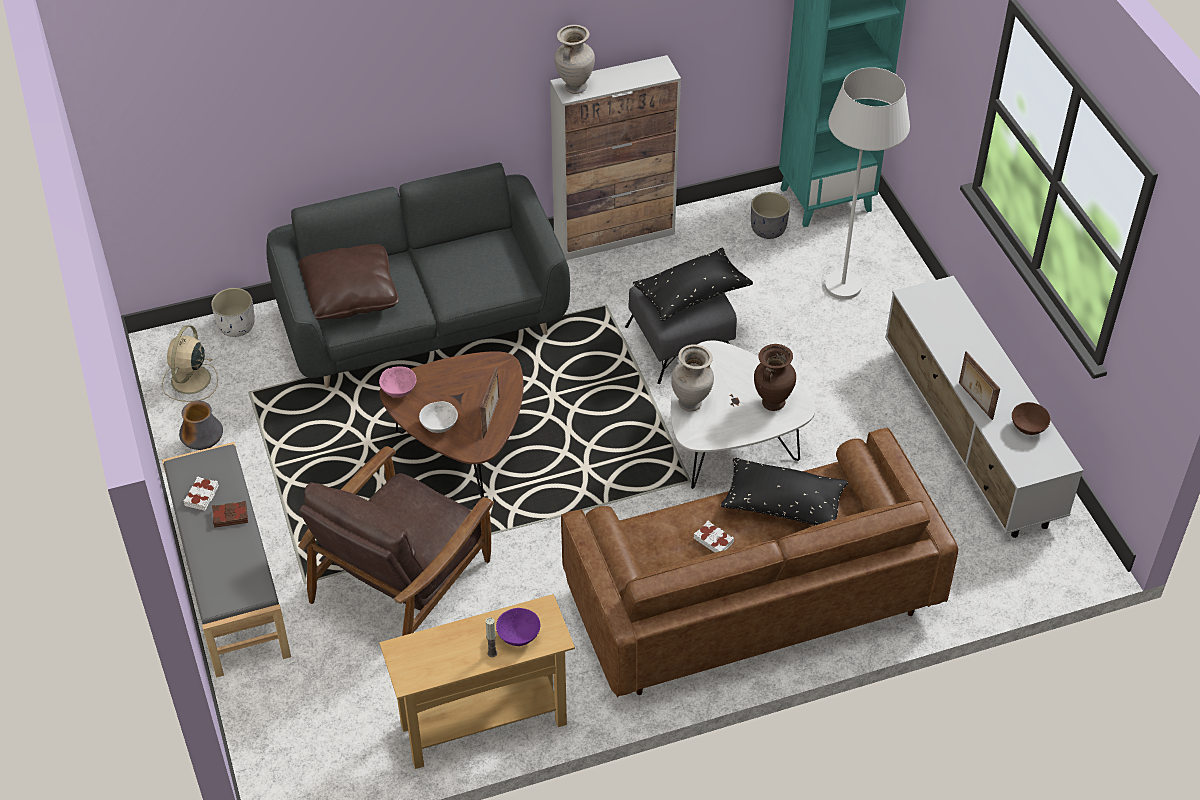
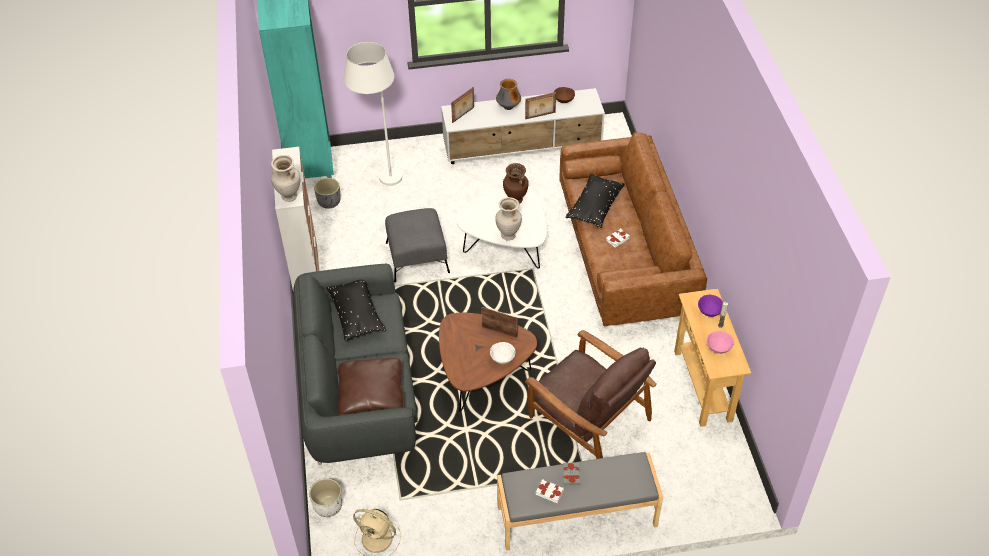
camera: 80 degrees left, 0 degrees up
(204, 445) = (447, 530): vase -> vase (508, 107)
(230, 516) = (570, 475): brown book -> grey book
(399, 391) = (465, 378): pink bowl -> pink bowl (718, 348)
(692, 294) = (414, 222): black pillow -> black pillow (356, 315)
(940, 305) = (463, 115): none -> picture frame

